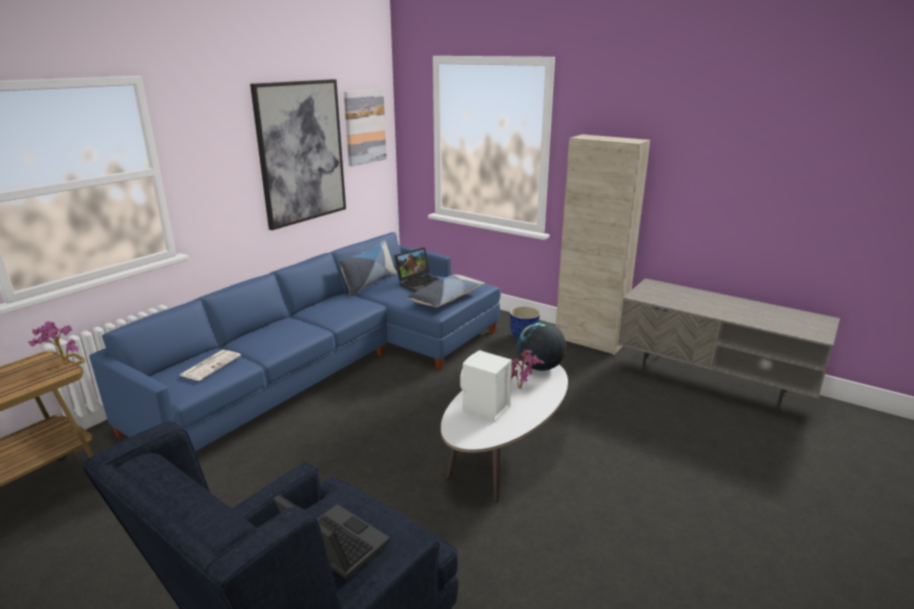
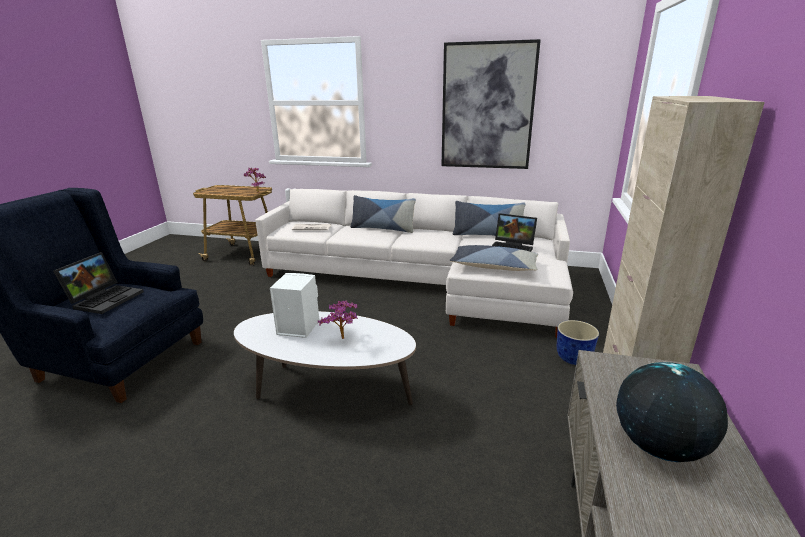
camera: 70 degrees right, 0 degrees up
(280, 324) = (383, 228): none -> pillow
(337, 362) = (423, 281): blue sofa -> white sofa
(364, 127) = (576, 91): picture -> none
(540, 367) = (394, 343): globe -> globe (658, 446)

